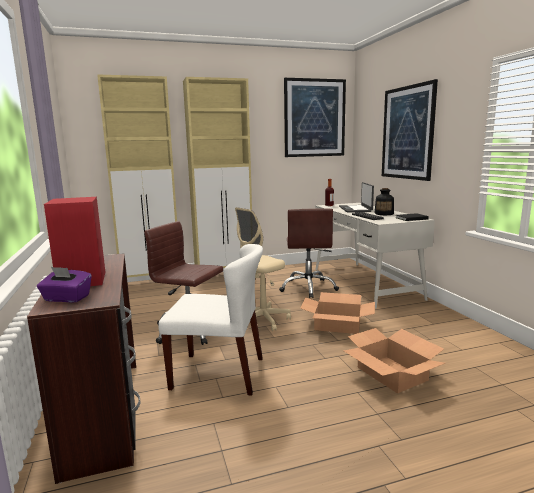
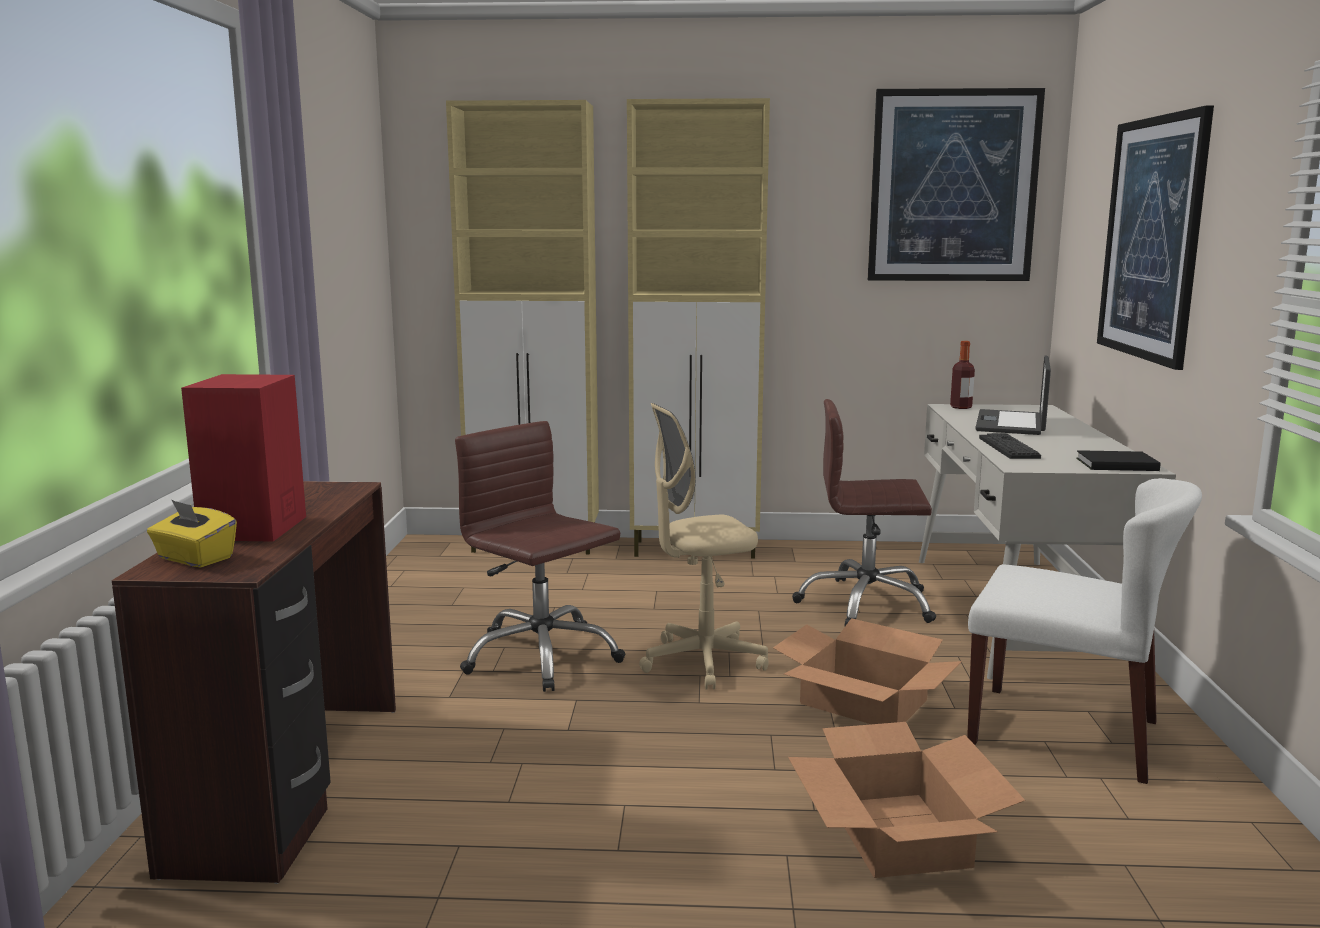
camera: 20 degrees right, 0 degrees up
(66, 298) = (194, 559): purple tissue box -> yellow tissue box
(219, 373) = (535, 754): white chair -> white chair (1065, 732)
(308, 288) = (865, 604): brown office chair -> brown office chair turned 75 degrees clockwise
(384, 214) = (1065, 444): bottle -> none

